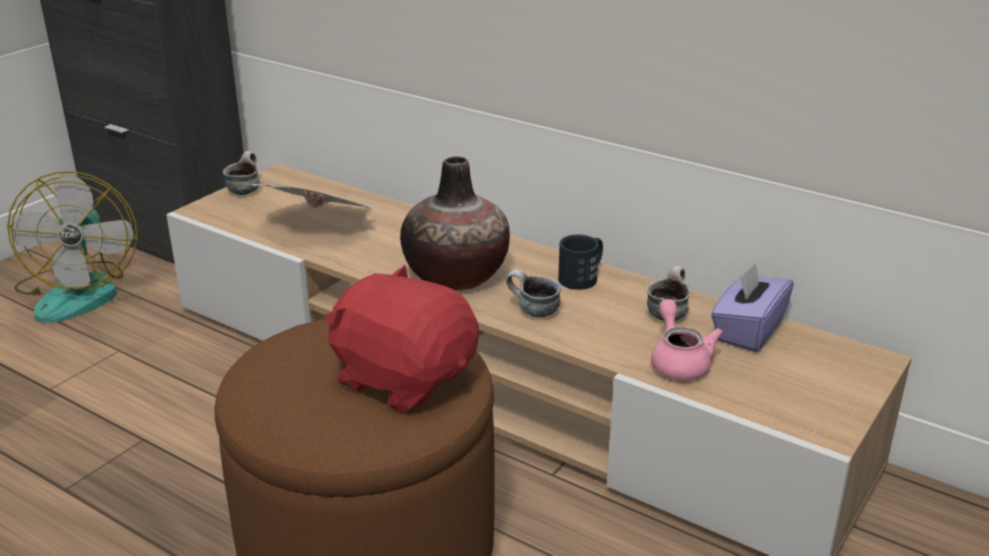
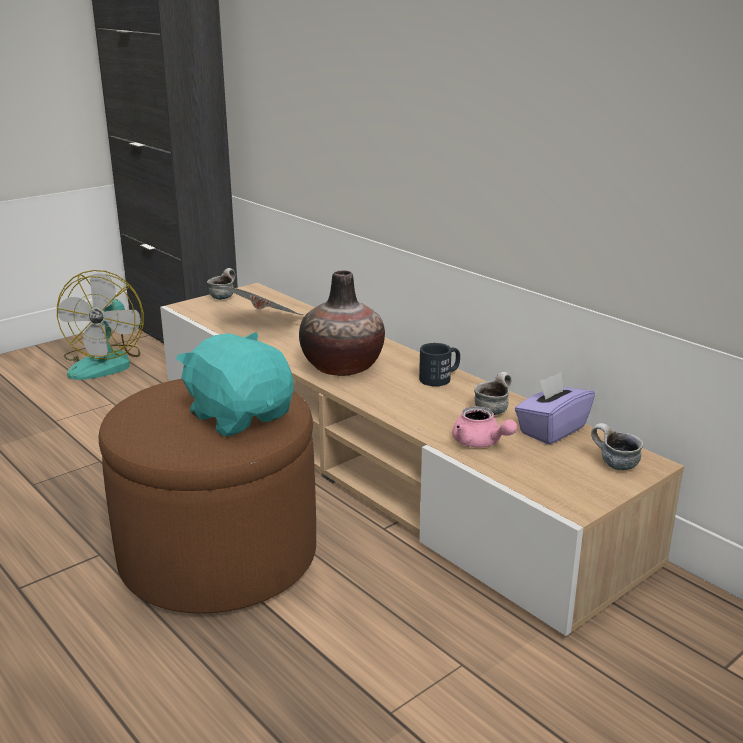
camera: 15 degrees right, 5 degrees down
(404, 378) = (240, 416): red plush toy -> turquoise plush toy
(532, 312) = (385, 396): mug -> mug (613, 465)
(679, 361) = (481, 443): pink teapot -> pink teapot turned 135 degrees clockwise

